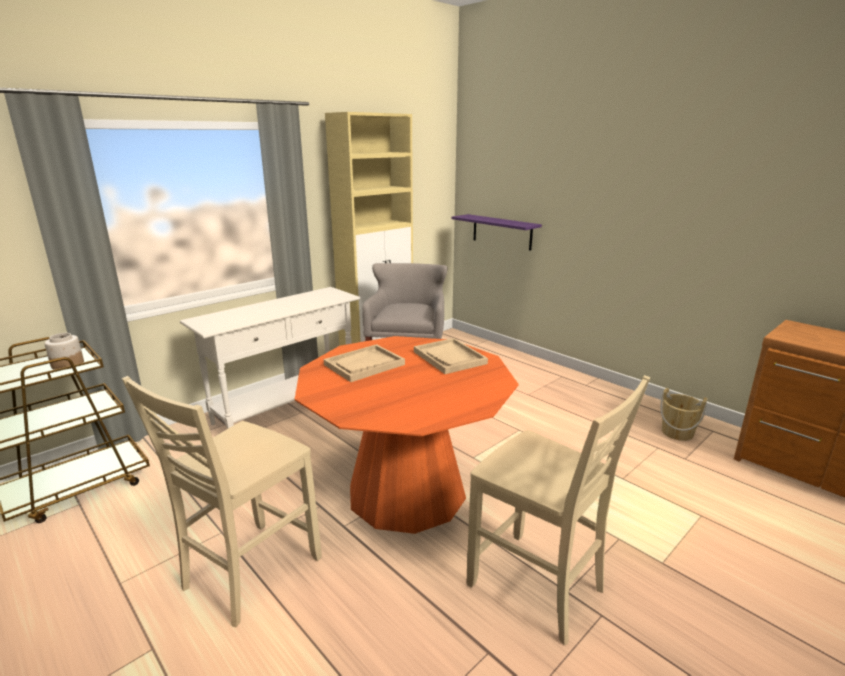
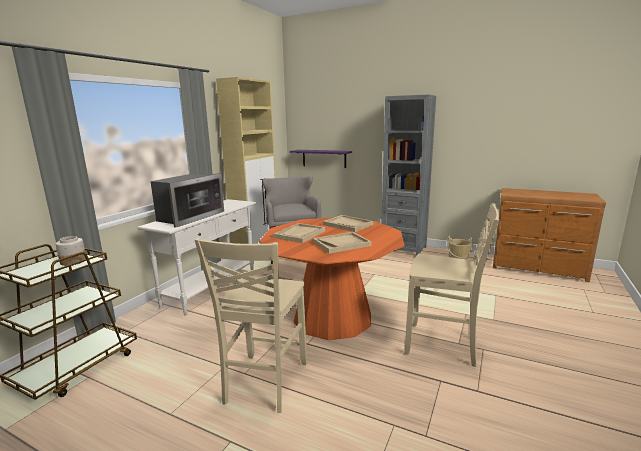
camera: 20 degrees left, 5 degrees down
(251, 313) = (189, 217): none -> microwave
(401, 395) = (341, 244): none -> beige tray
(598, 392) = (403, 249): none -> grey bookcase

